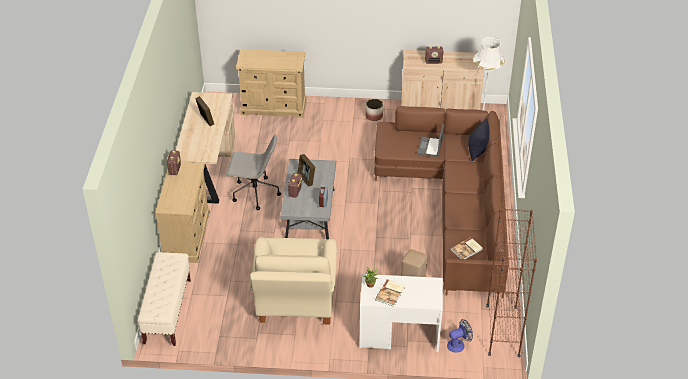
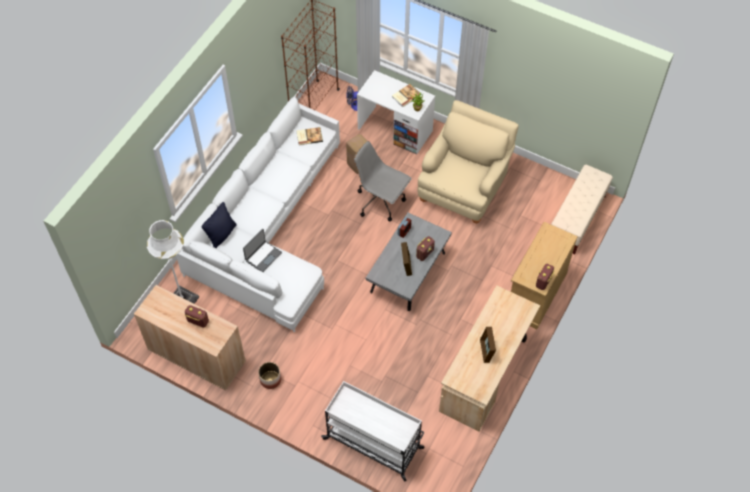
camera: 155 degrees left, 15 degrees up
(254, 193) = (450, 320): grey office chair -> grey office chair (381, 202)
(273, 107) = (374, 444): beige dresser -> white cart
(453, 204) = (268, 231): brown sofa -> white sofa

